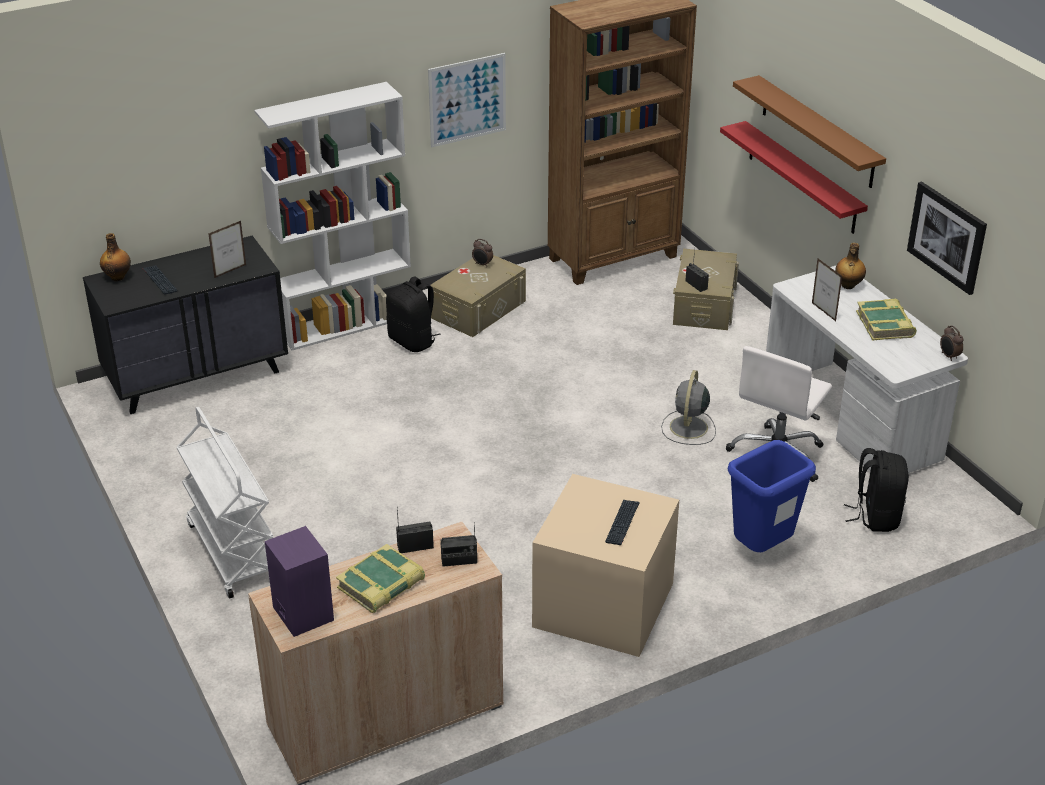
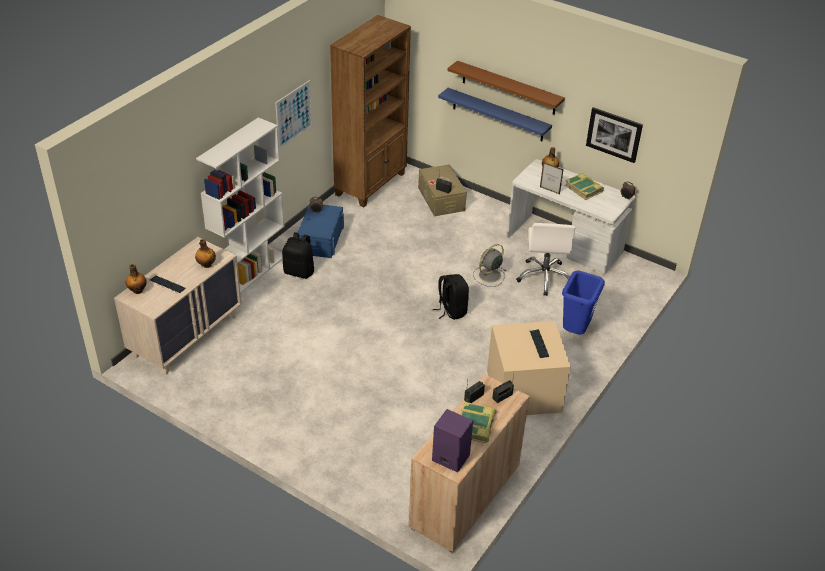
camera: 30 degrees left, 5 degrees up
(197, 375) = (186, 336): black dresser -> beige dresser
(230, 271) = (206, 265): picture frame -> bottle
(232, 552) = (303, 437): white cart -> none
(478, 309) = (320, 239): beige storage box -> blue storage box
(688, 428) = (489, 275): grey fan -> grey fan turned 60 degrees clockwise
(802, 178) = (498, 115): red shelf -> blue shelf
(875, 516) = (613, 294): black backpack -> black backpack (451, 310)

